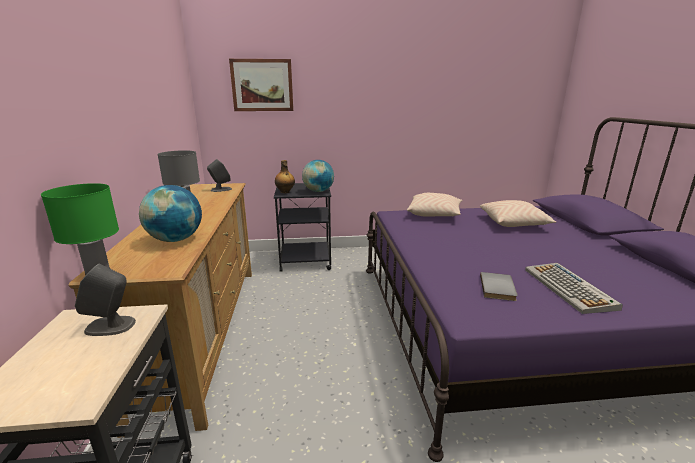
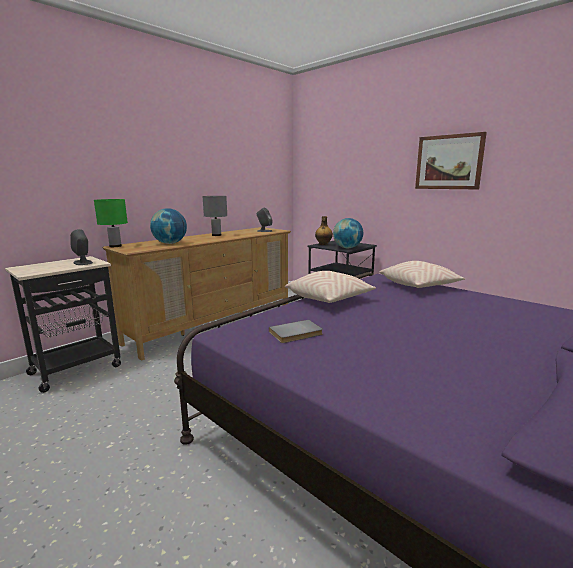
camera: 50 degrees right, 5 degrees down
(262, 85) = (335, 154): picture -> picture (449, 162)
(514, 223) = (488, 314): beige pillow -> beige pillow (329, 299)
(569, 288) = (352, 360): keyboard -> none

